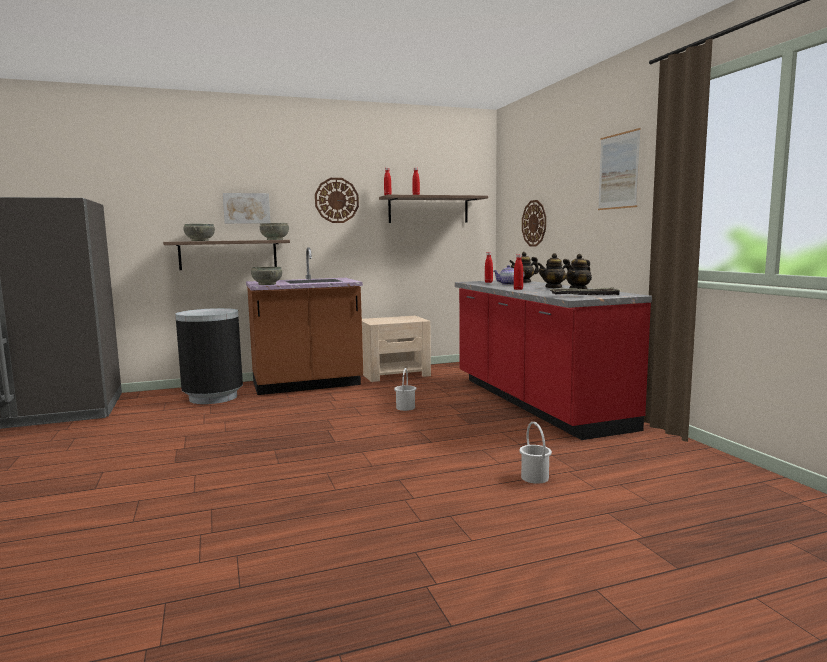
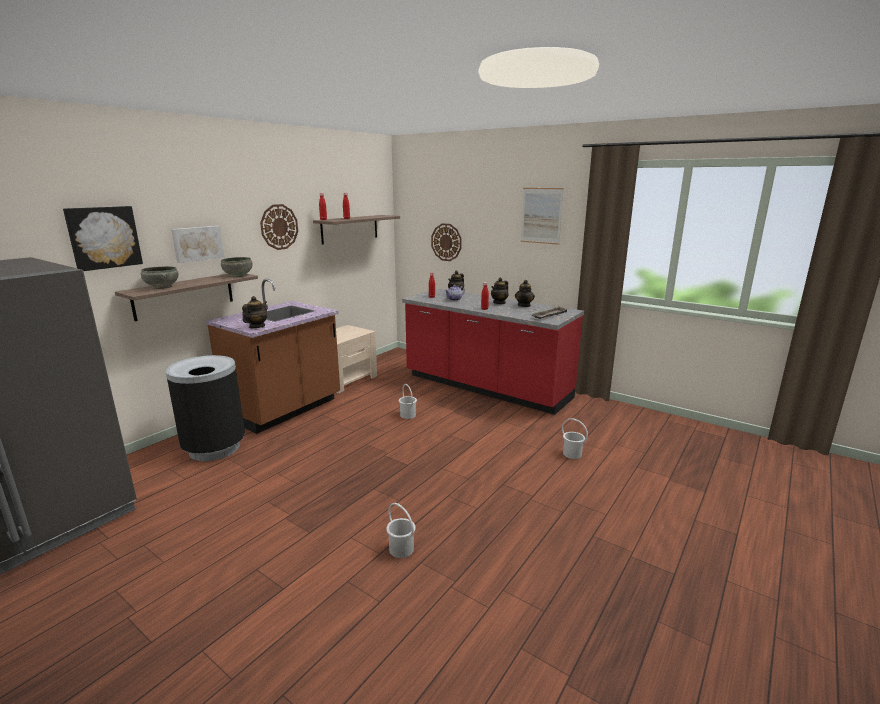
camera: 35 degrees left, 10 degrees up
(162, 195) = (103, 237): none -> picture
(215, 495) = (401, 549): none -> white bucket
(266, 284) = (256, 326): grey bowl -> teapot

